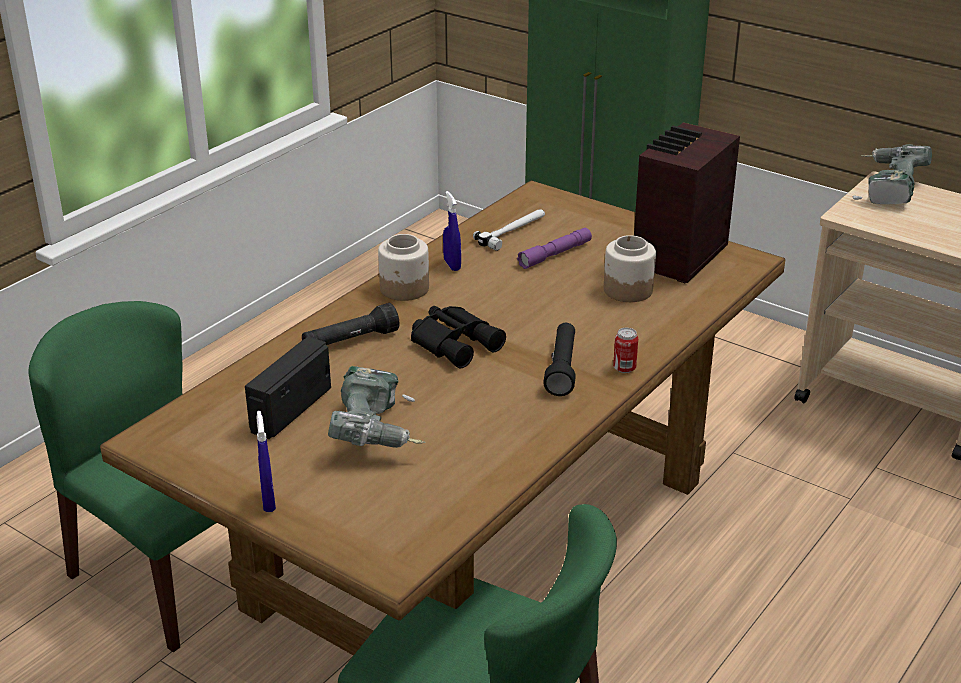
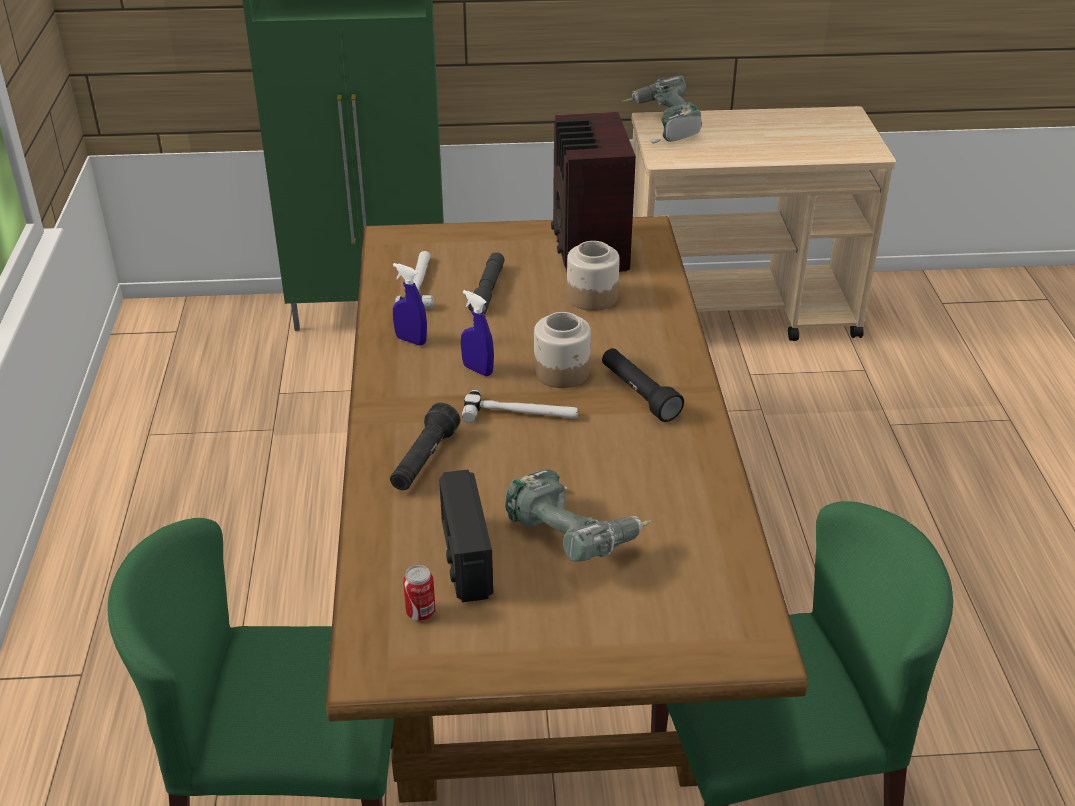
camera: 40 degrees left, 5 degrees up
(268, 501) = (575, 658): blue spray bottle -> blue spray bottle (477, 370)
(404, 289) = (400, 384): jar -> jar (562, 372)
(456, 343) = (520, 414): black binoculars -> hammer
(555, 254) = (487, 290): purple flashlight -> grey flashlight
(624, 368) = (685, 369): can -> can (420, 612)

